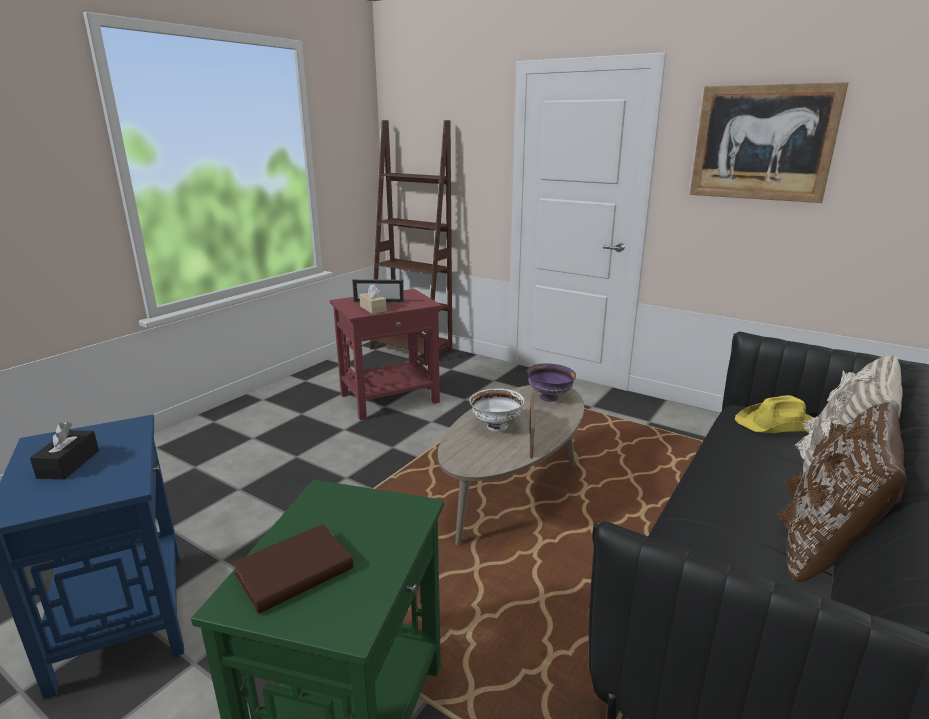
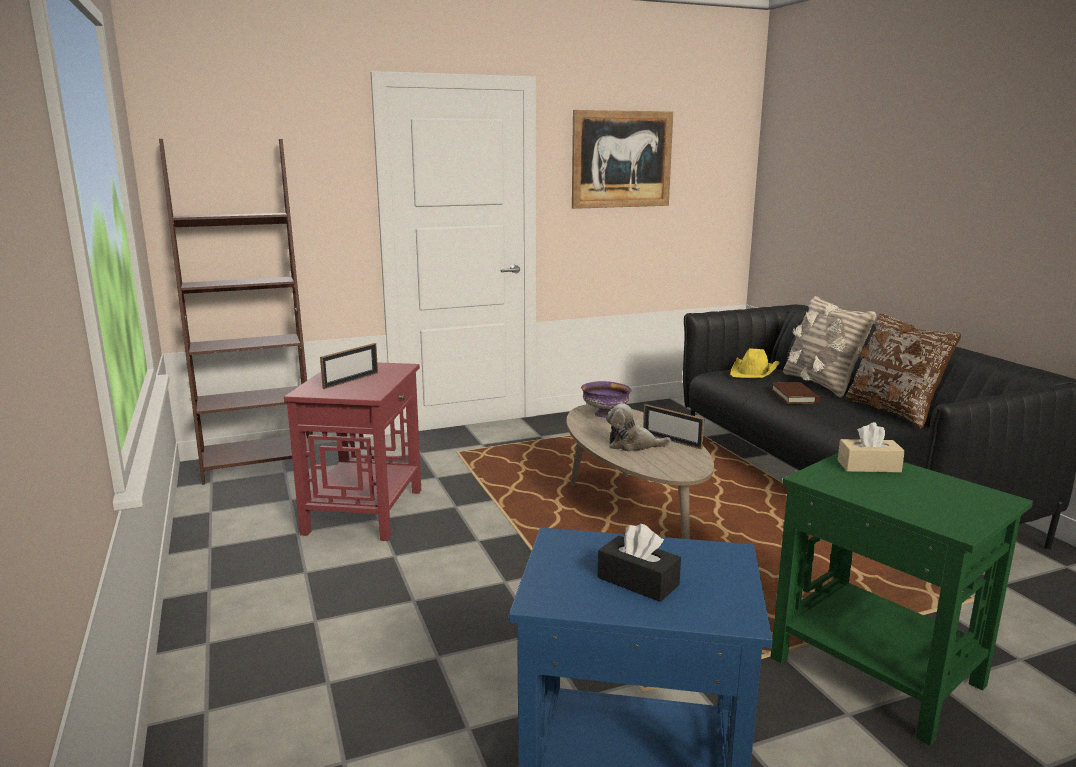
camera: 55 degrees left, 5 degrees down
(294, 572) = (928, 504): brown book -> brown book (794, 396)
(373, 309) = (369, 386): beige tissue box -> beige tissue box (868, 466)
(496, 427) = (632, 445): white bowl -> plush toy

